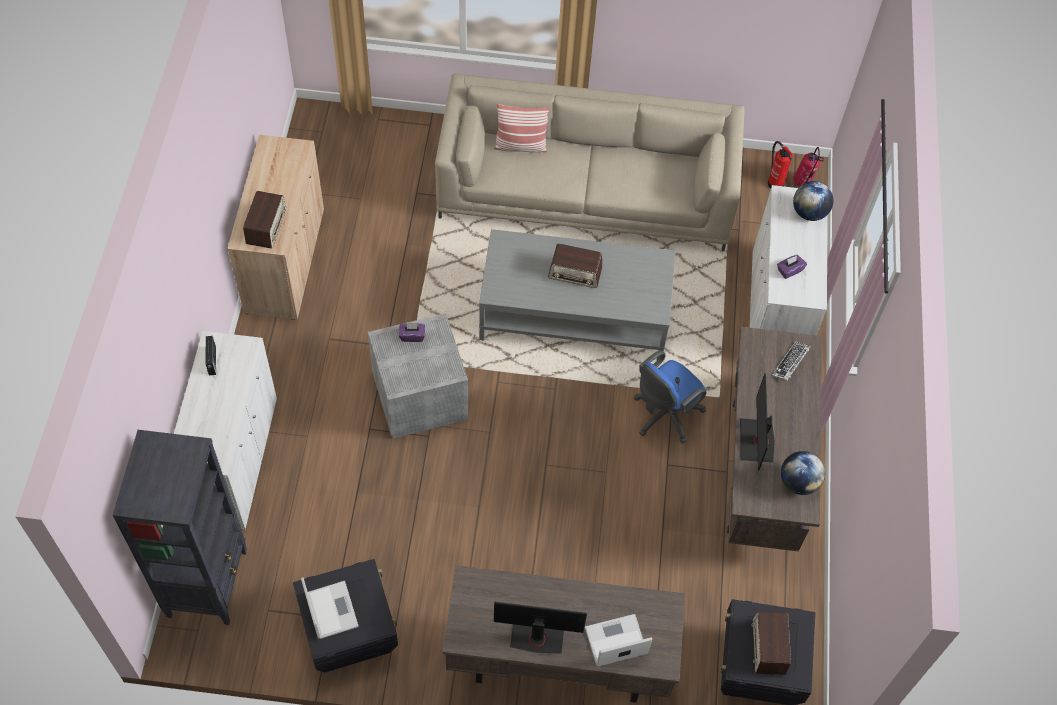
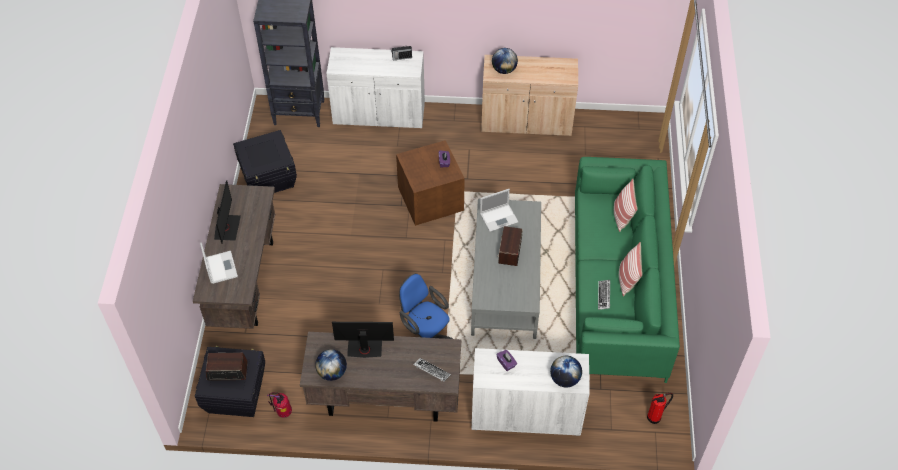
camera: 90 degrees right, 5 degrees down
(266, 226) = (504, 70): radio -> globe
(330, 609) = (262, 147): laptop -> laptop (499, 217)
(418, 395) = (431, 198): grey storage box -> brown storage box
(586, 191) = (618, 285): beige sofa -> green sofa
(622, 154) = (627, 279): none -> pillow
(648, 181) = (604, 296): none -> keyboard
(803, 183) = (658, 438): fire extinguisher -> fire extinguisher (283, 413)

